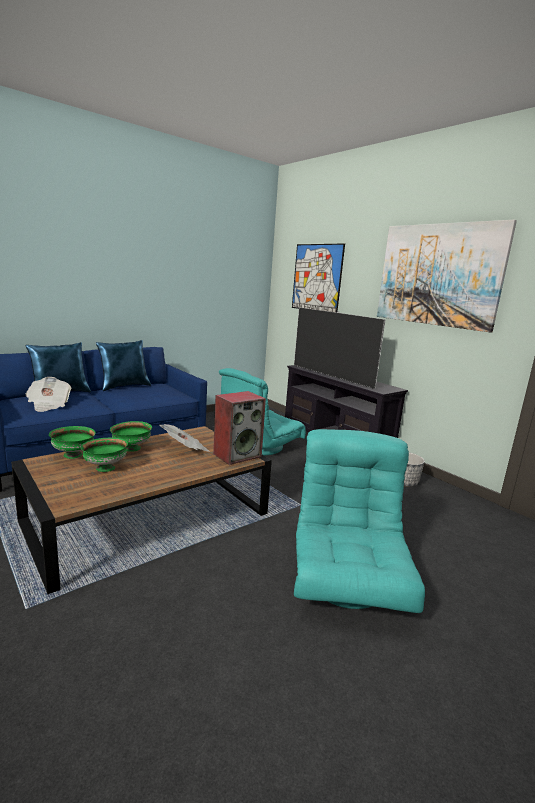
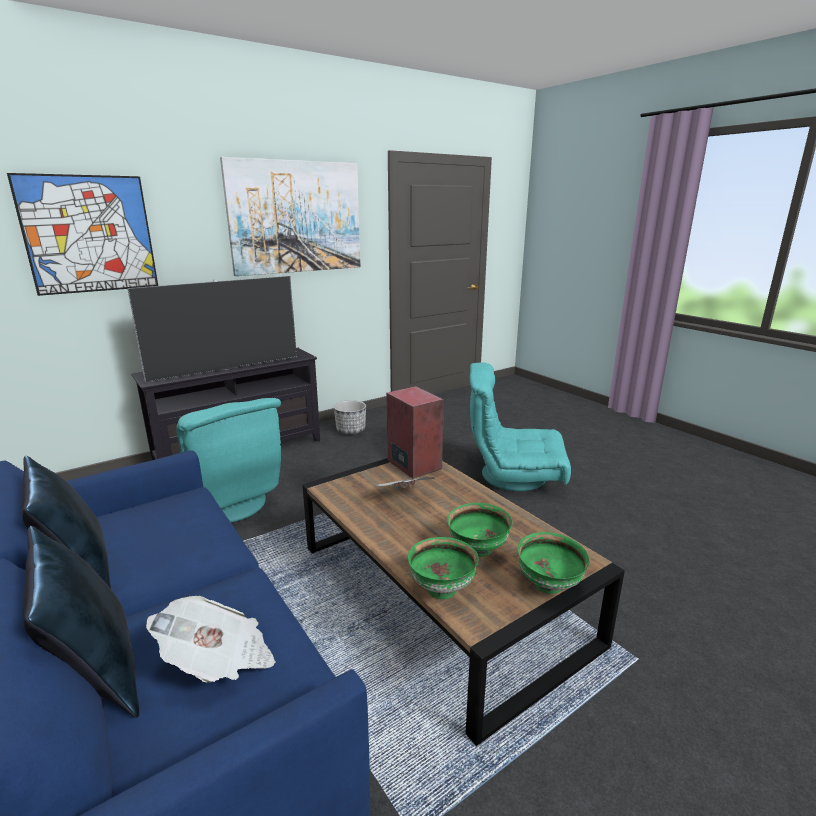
camera: 85 degrees left, 5 degrees up
(131, 449) = (406, 539): green bowl -> green bowl (549, 585)

